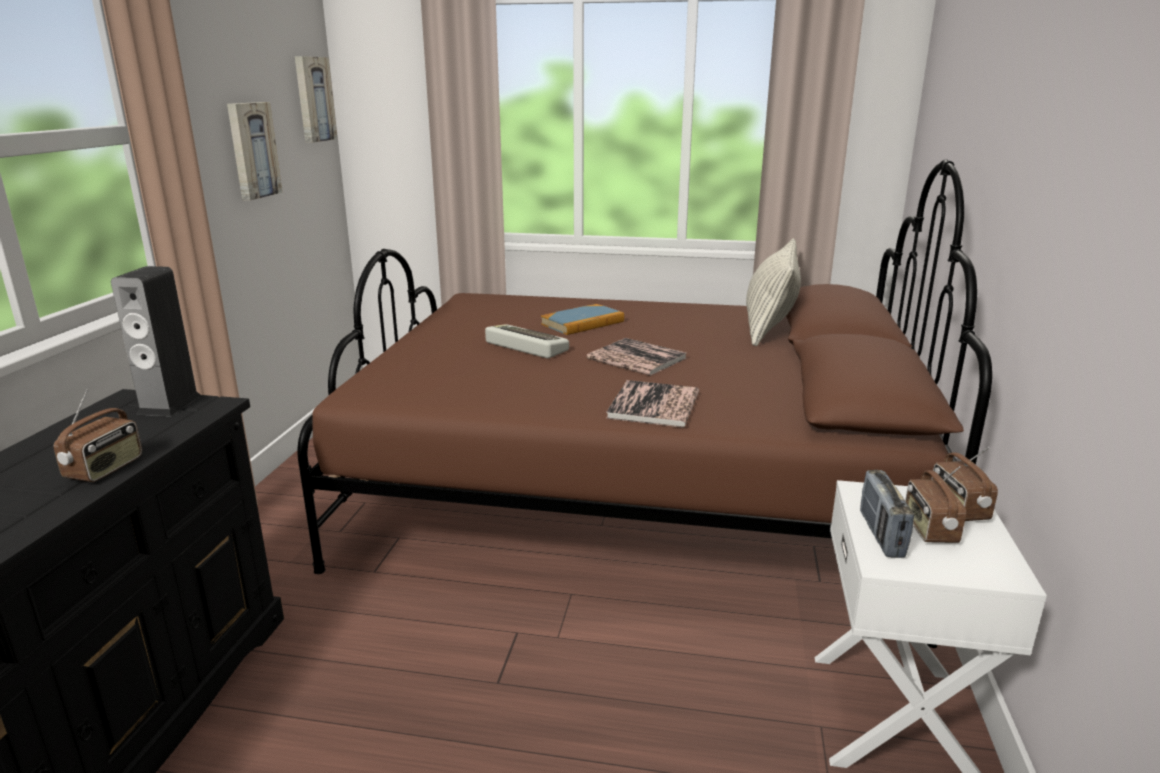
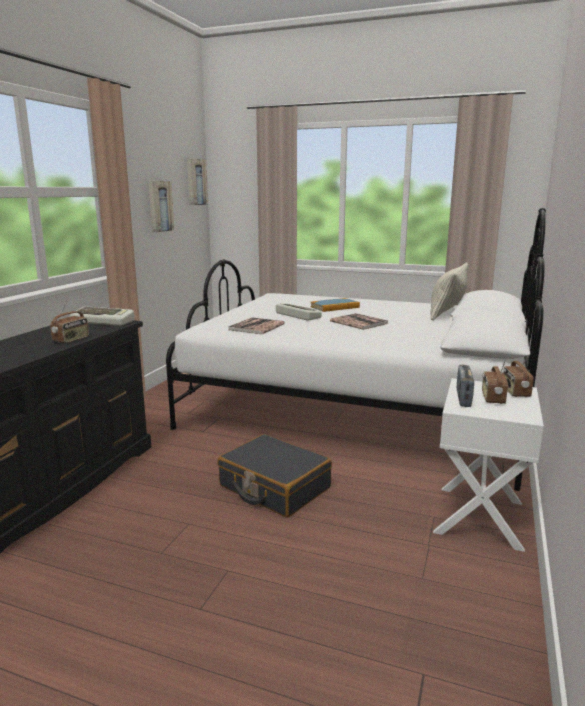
camera: 10 degrees right, 5 degrees down
(169, 404) = (104, 321): speaker -> keyboard
(530, 692) = (274, 487): none -> black suitcase
(632, 496) = (357, 409): brown bed -> white bed
(654, 405) = (359, 341): book -> book (257, 327)

